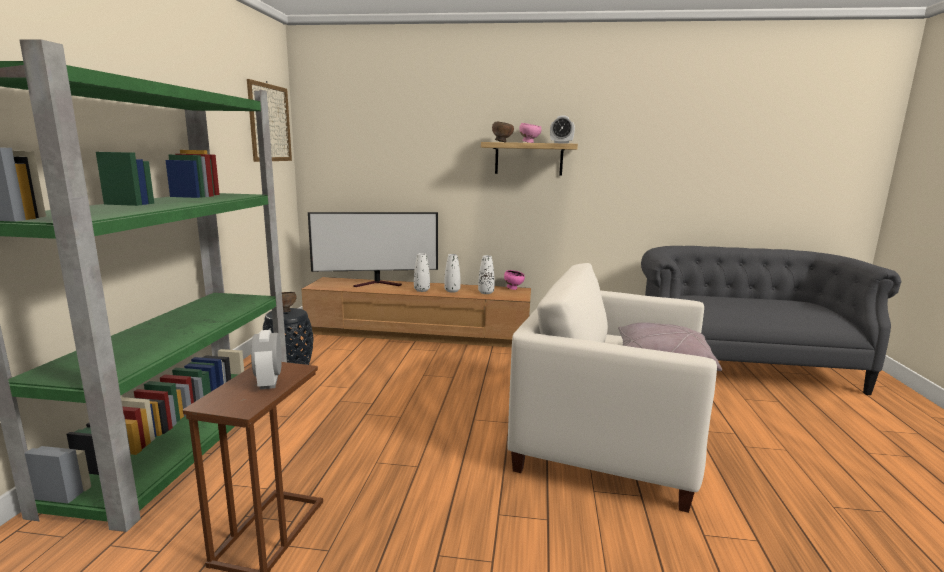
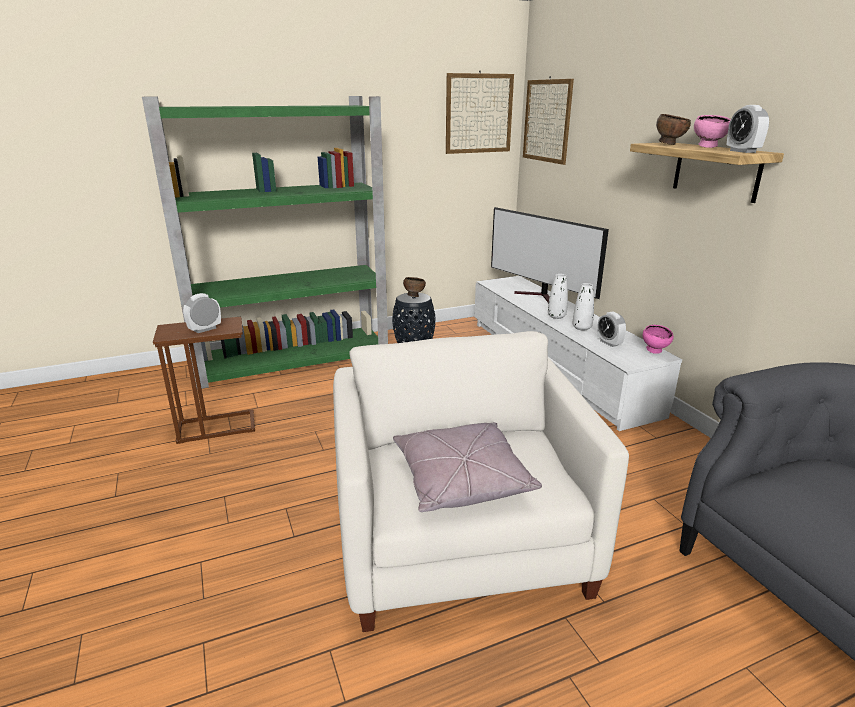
camera: 60 degrees right, 10 degrees up
(335, 130) = (547, 119): none -> picture
(419, 334) = (557, 364): brown tv stand -> white tv stand
(486, 292) = (609, 343): white vase -> alarm clock

